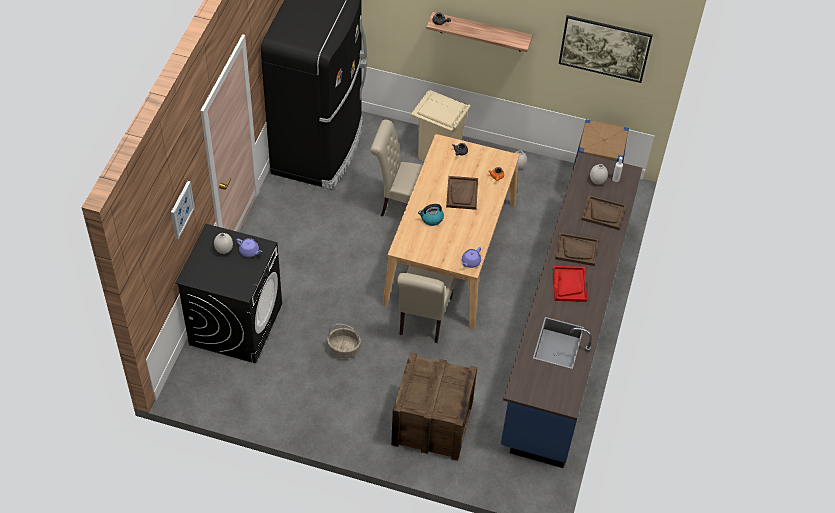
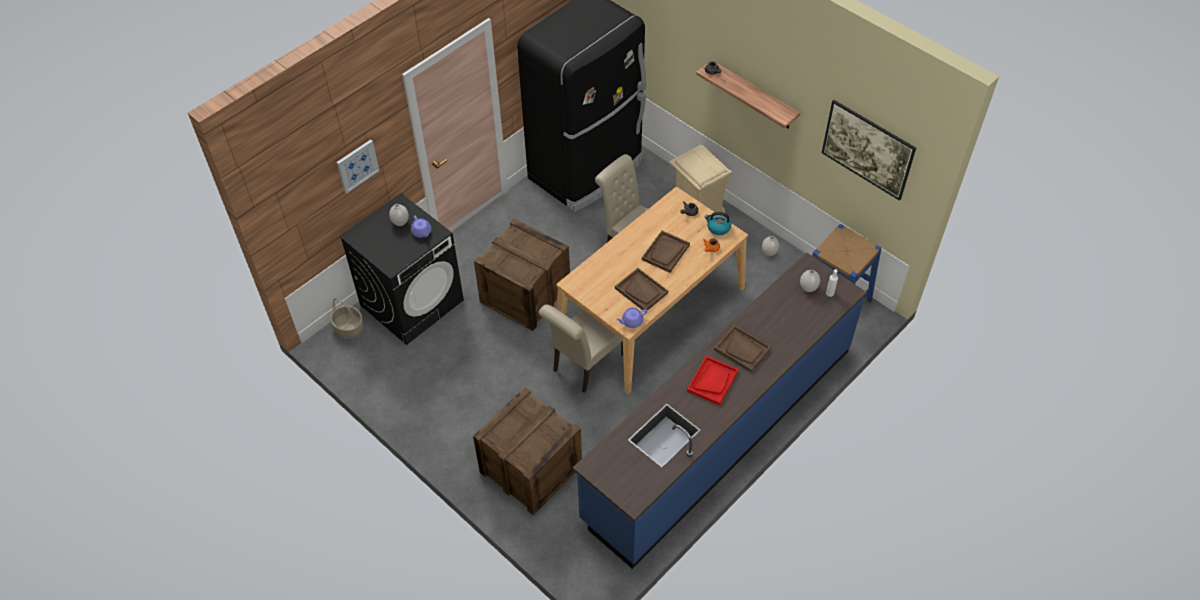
camera: 30 degrees right, 0 degrees up
(333, 278) = (525, 294): none -> crate
(343, 349) = (493, 363): basket -> basket (348, 327)
(431, 218) = (620, 265): kettle -> kettle (718, 228)
(603, 213) = (794, 323): brown tray -> brown tray (641, 291)

